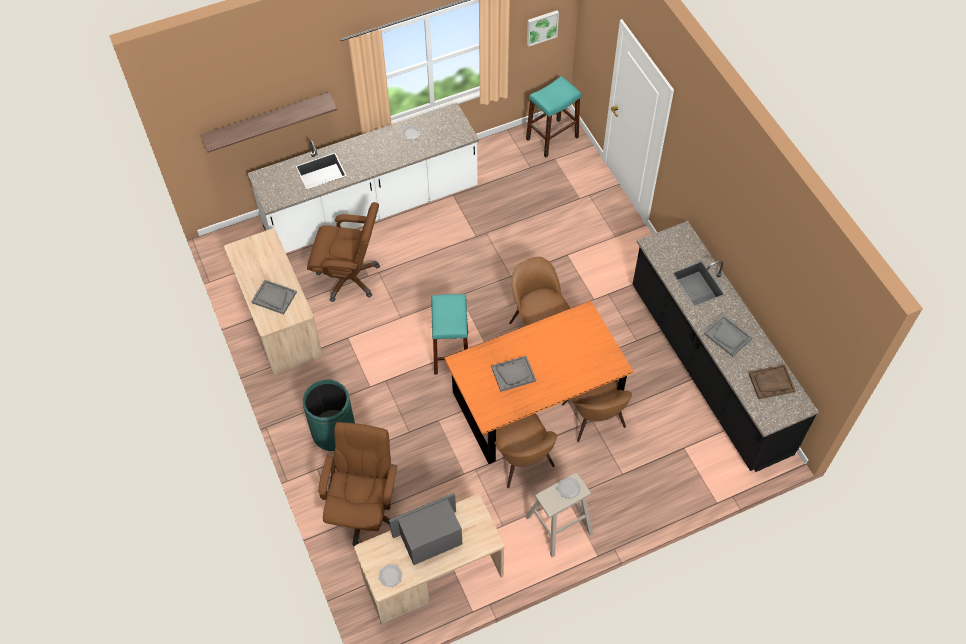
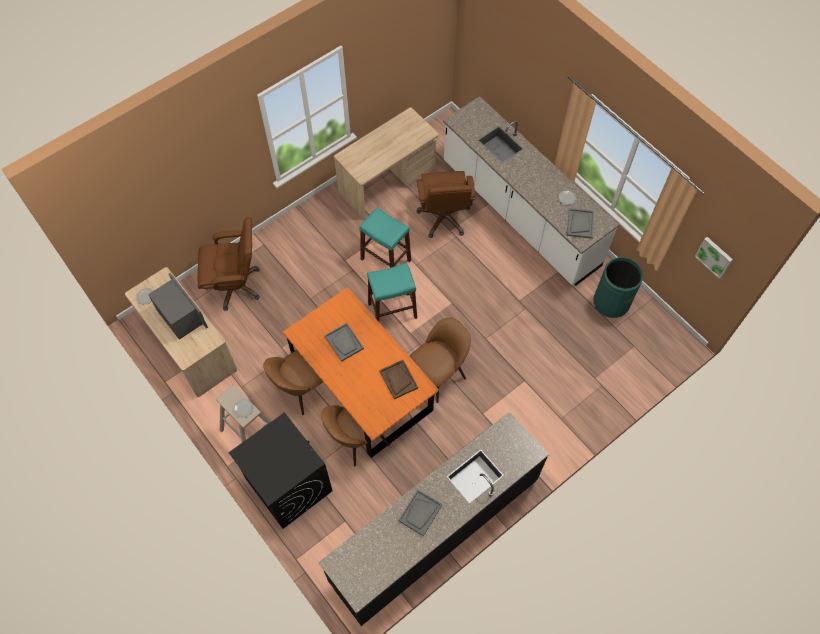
camera: 75 degrees right, 5 degrees up
(267, 121) = (512, 80): shelf -> none
(274, 297) = (371, 153): grey tray -> grey tray (580, 224)
(334, 432) = (297, 247): green trash can -> green trash can (611, 302)
(552, 138) = (659, 338): turquoise stool -> turquoise stool (386, 259)
(633, 495) = (288, 485): none -> black washing machine
(771, 382) = (378, 562): brown tray -> brown tray (398, 379)

